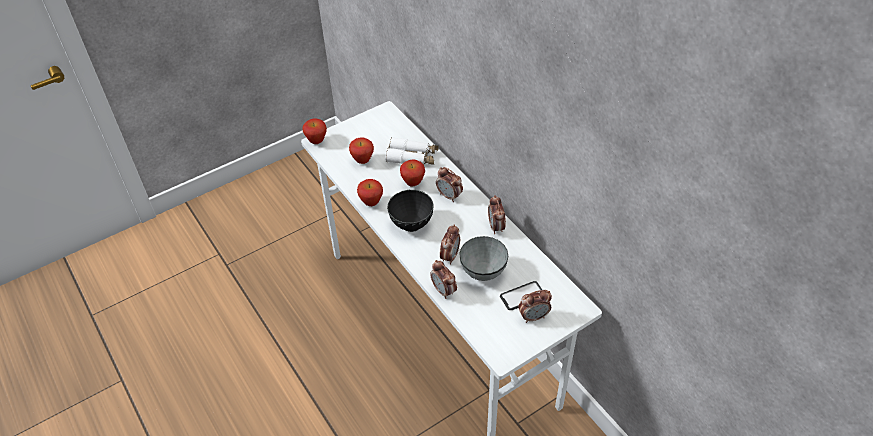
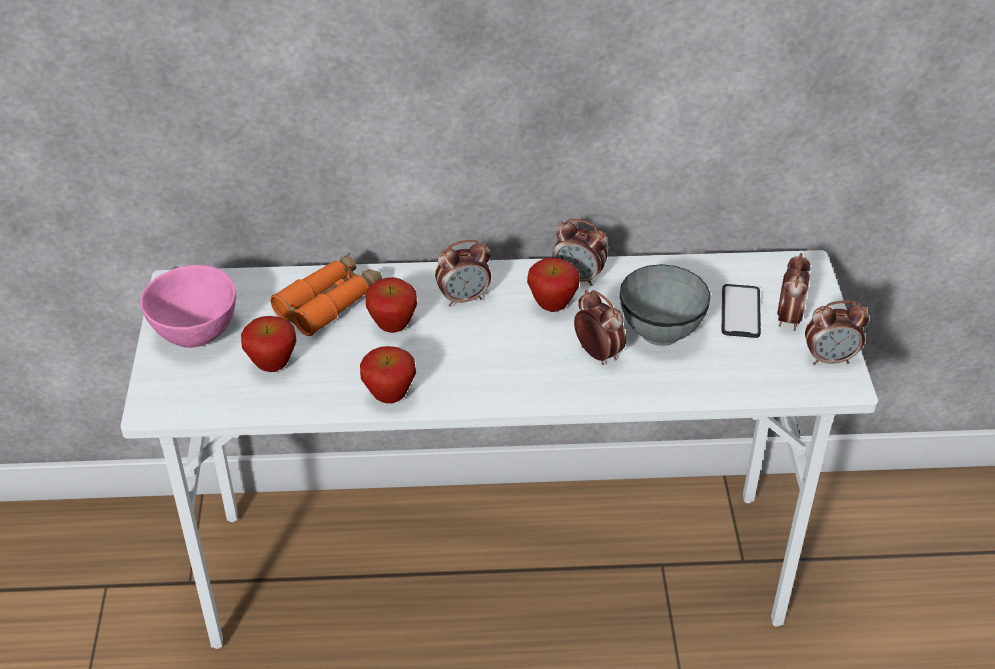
camera: 60 degrees left, 5 degrees down
(316, 141) = (152, 407): apple -> apple (552, 306)
(365, 130) = (196, 332): none -> pink bowl
(411, 224) = (486, 368): black bowl -> none
(412, 157) = (329, 302): white binoculars -> orange binoculars
(444, 291) = (666, 391): alarm clock -> alarm clock (830, 359)

